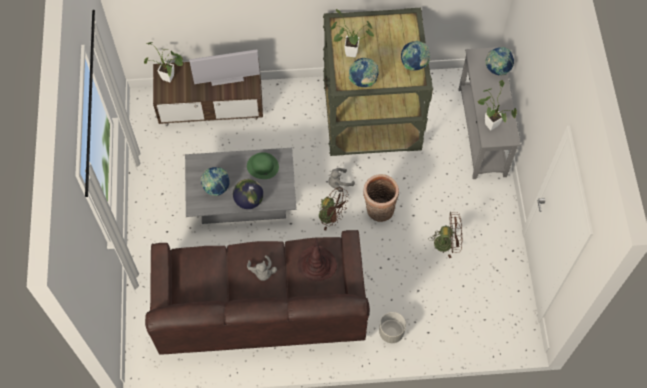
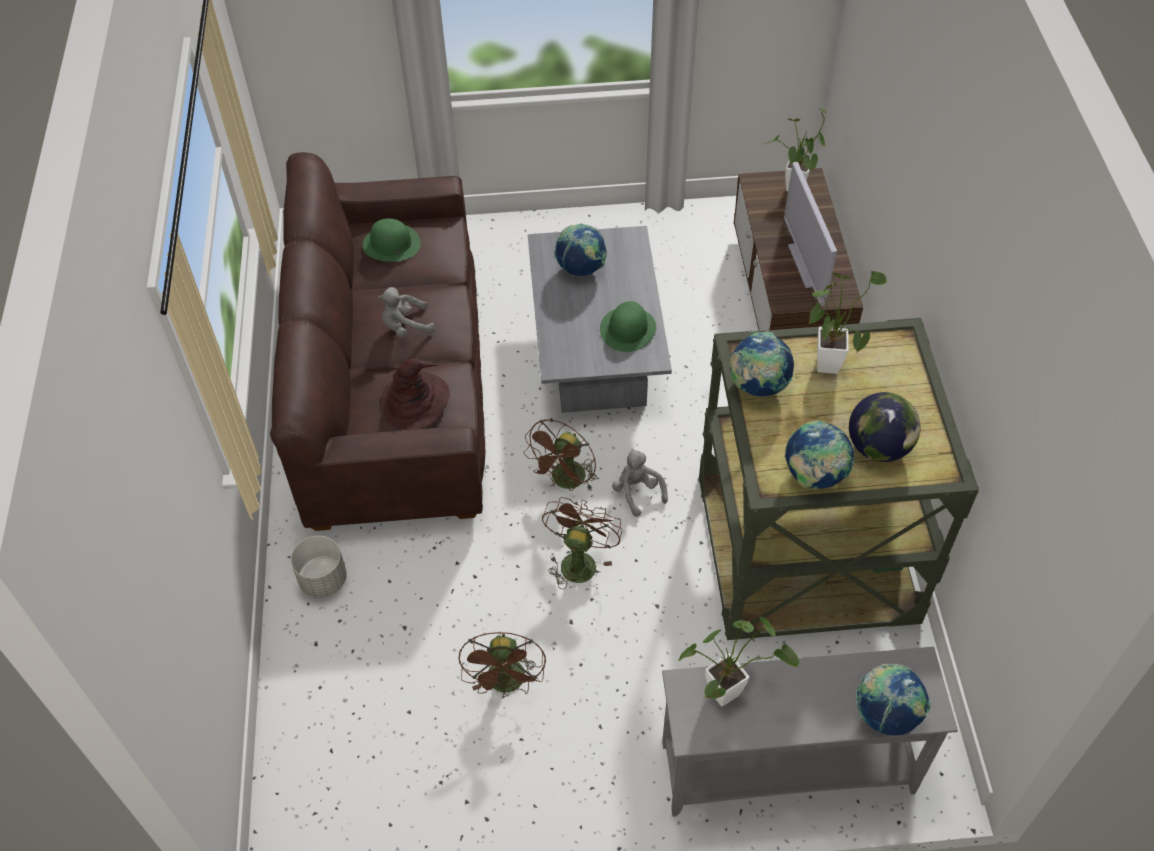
camera: 90 degrees right, 10 degrees down
(196, 284) = (391, 244): none -> green hat
(249, 200) = (557, 313): globe -> globe (878, 447)
(378, 211) = (579, 560): basket -> brown fan

